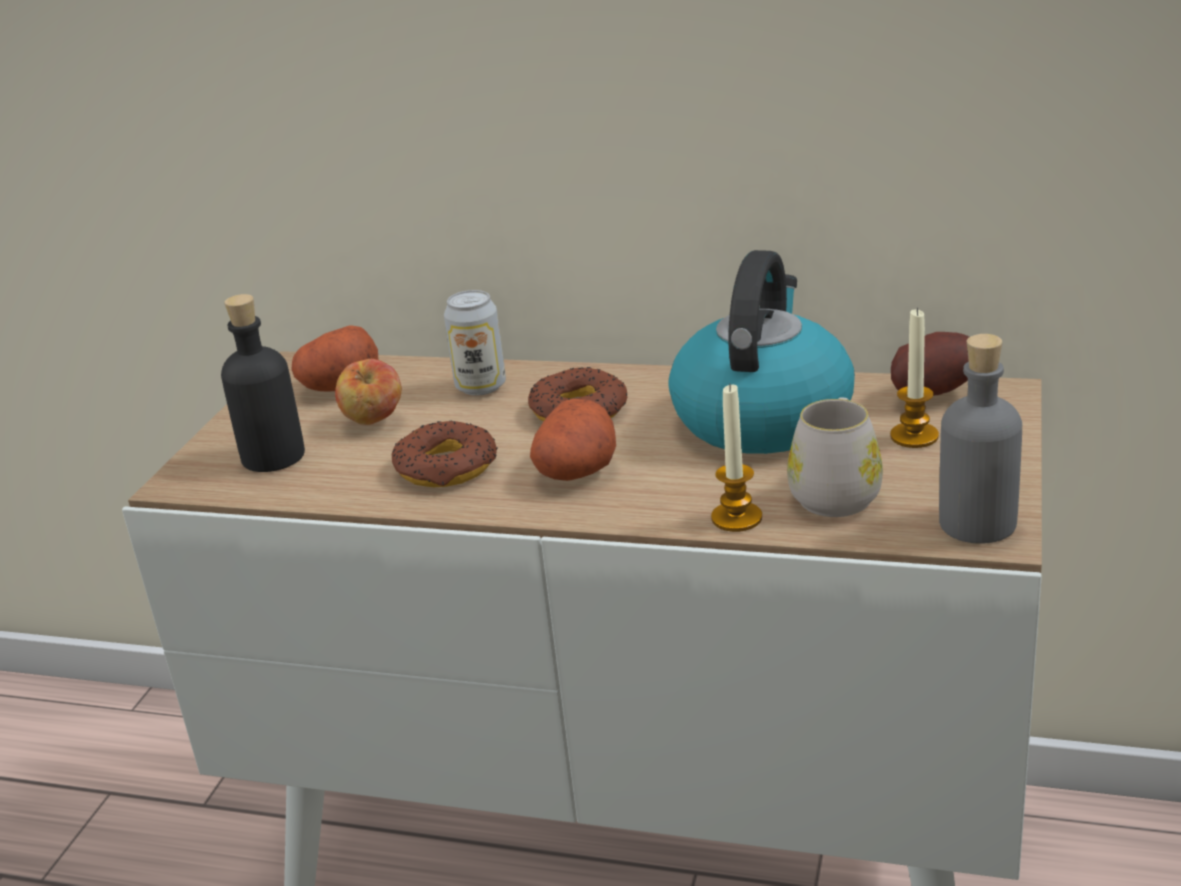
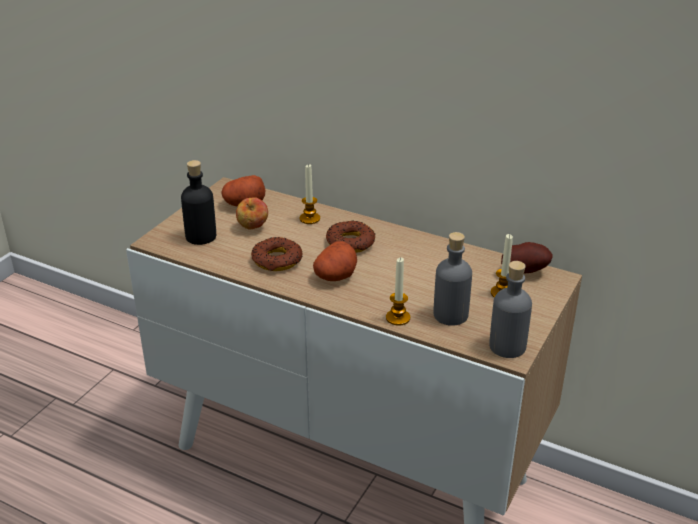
camera: 10 degrees right, 5 degrees up
(481, 386) = (309, 219): can -> candle
(762, 417) = (435, 266): kettle -> none
(837, 492) = (450, 315): white mug -> grey bottle

